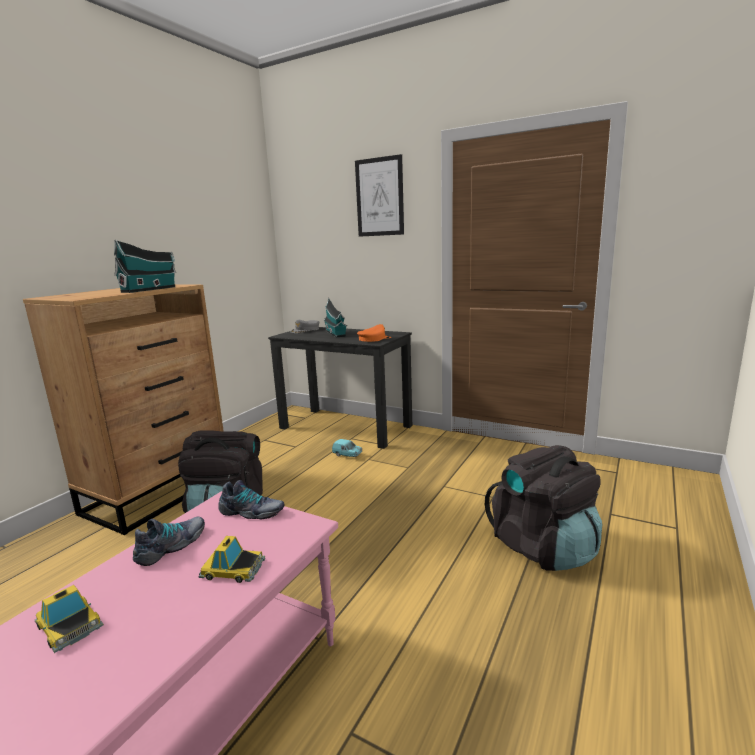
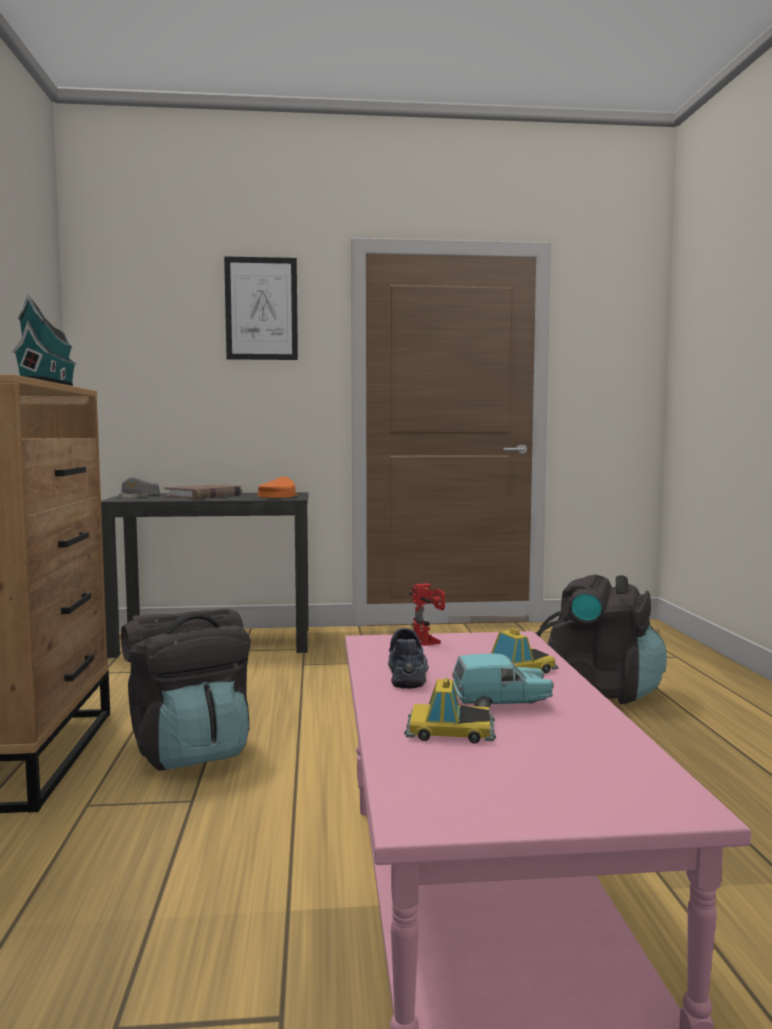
camera: 35 degrees left, 10 degrees down
(251, 512) = (430, 641): shoe -> toy robot
(336, 334) = (204, 496): toy house -> brown book
(347, 455) = (267, 665): turquoise toy car -> turquoise toy car (501, 703)

